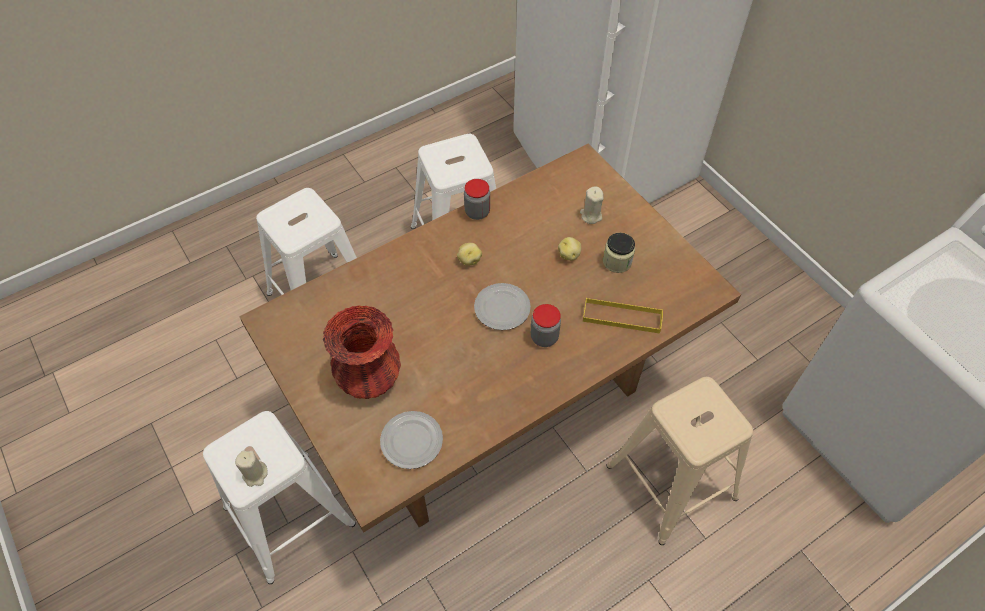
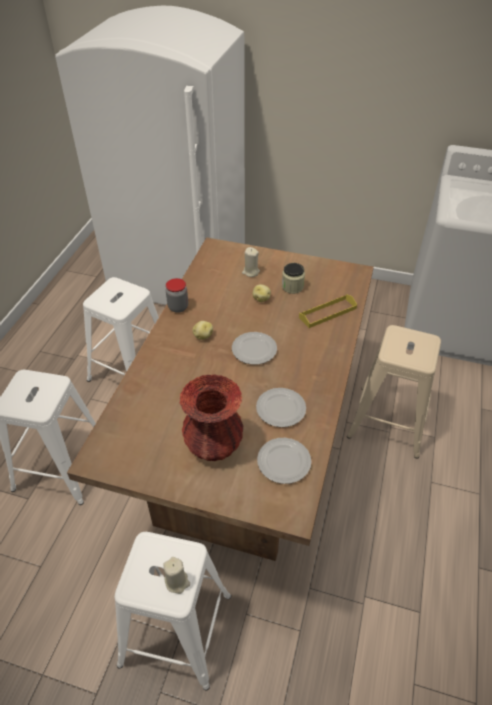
camera: 40 degrees left, 10 degrees down
(463, 388) = (281, 409): none -> plate
(544, 337) = (297, 350): jar -> none

